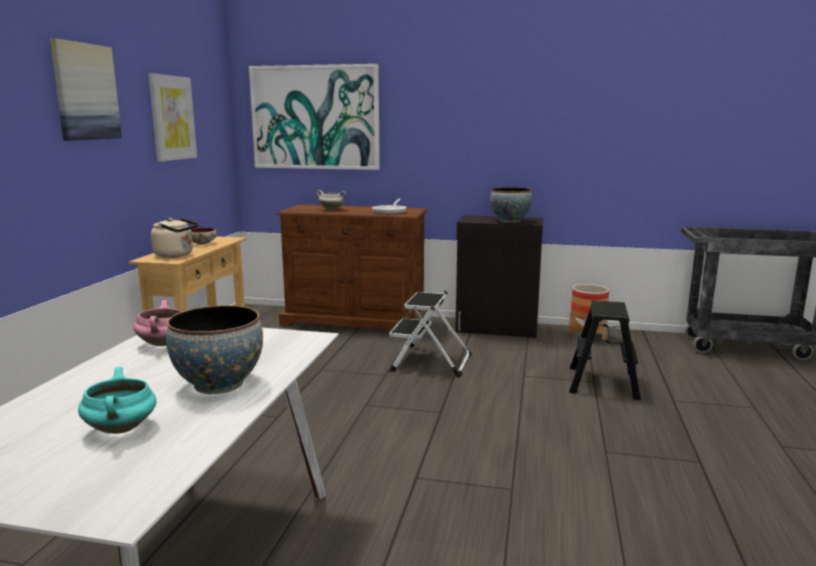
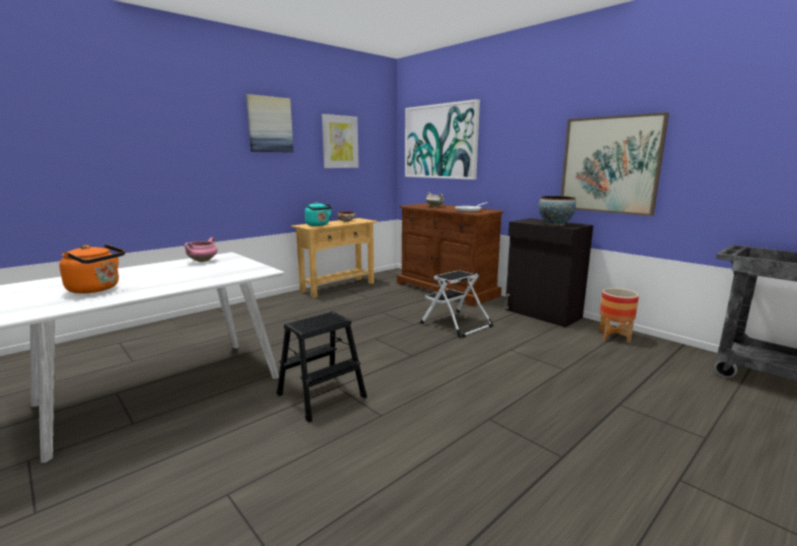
camera: 35 degrees right, 0 degrees up
(122, 429) = (97, 289): turquoise cooking pot -> orange kettle
(176, 255) = (318, 225): beige kettle -> turquoise kettle
(219, 384) = (173, 281): bowl -> none
(556, 150) = (609, 165): none -> picture
(603, 382) = (571, 372): black step ladder -> black step ladder (321, 395)

